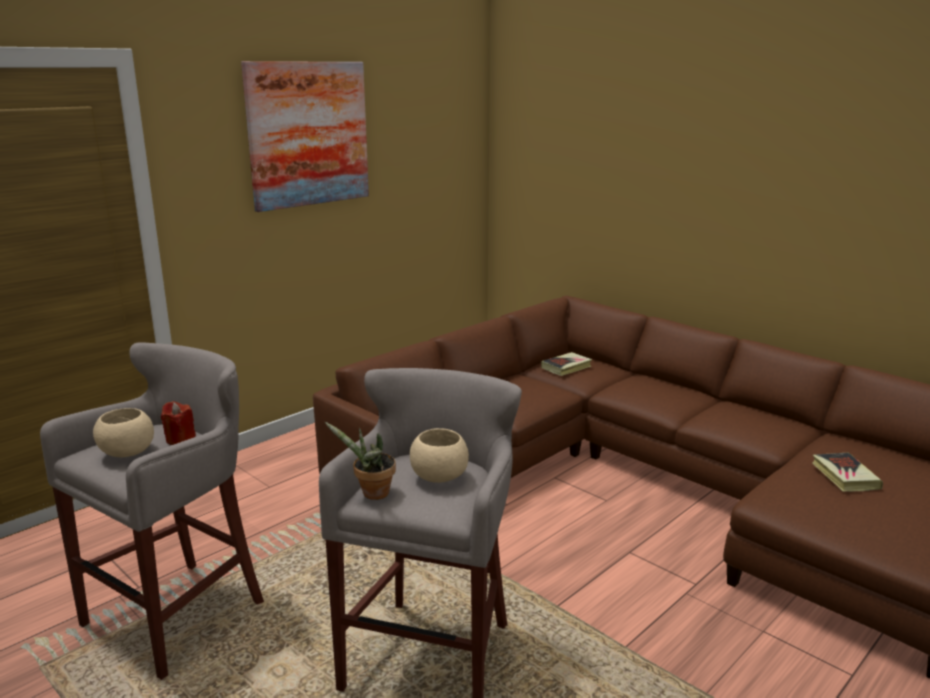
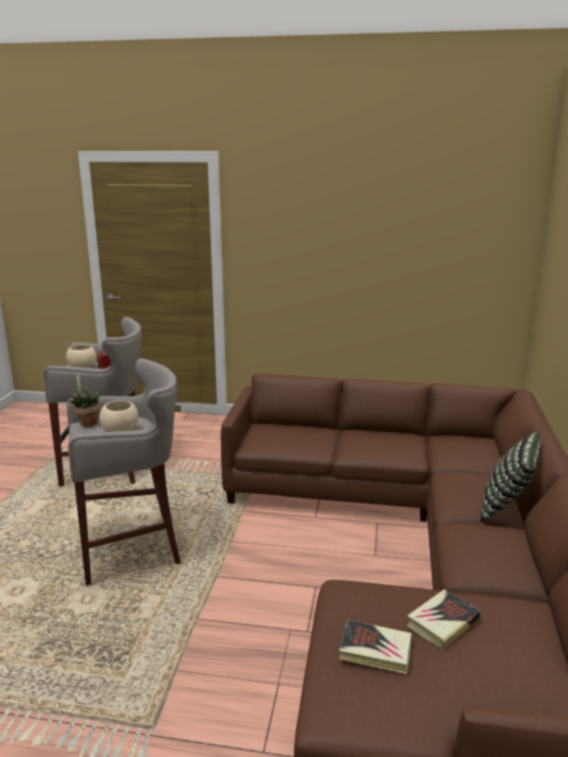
camera: 55 degrees right, 0 degrees up
(308, 134) = (339, 212): picture -> none
(566, 367) = (458, 445): book -> book (375, 650)
(689, 392) = (507, 507): none -> pillow

